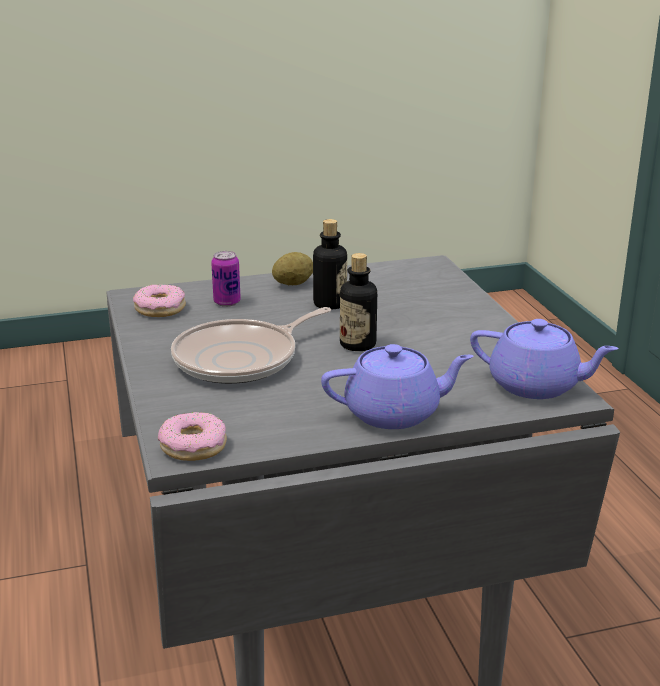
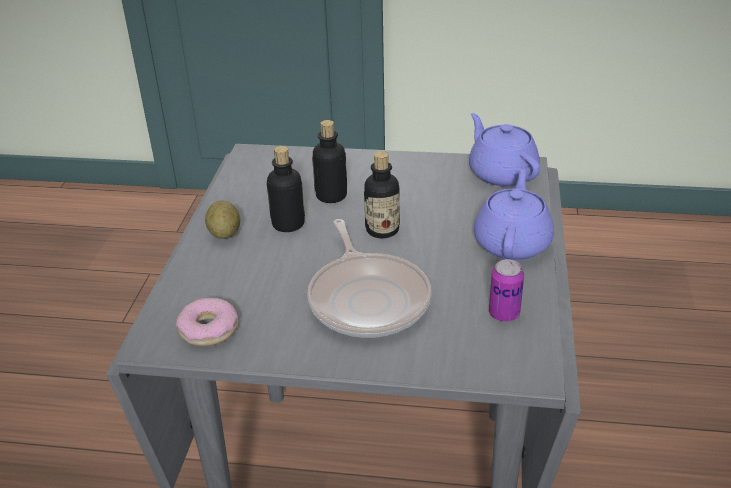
camera: 65 degrees left, 10 degrees up
(193, 446) = (520, 359): donut -> none
(227, 302) = (232, 282): can -> can (504, 314)
(395, 311) = (331, 196): none -> bottle
(536, 385) = (501, 173): purple teapot -> purple teapot turned 75 degrees counterclockwise

